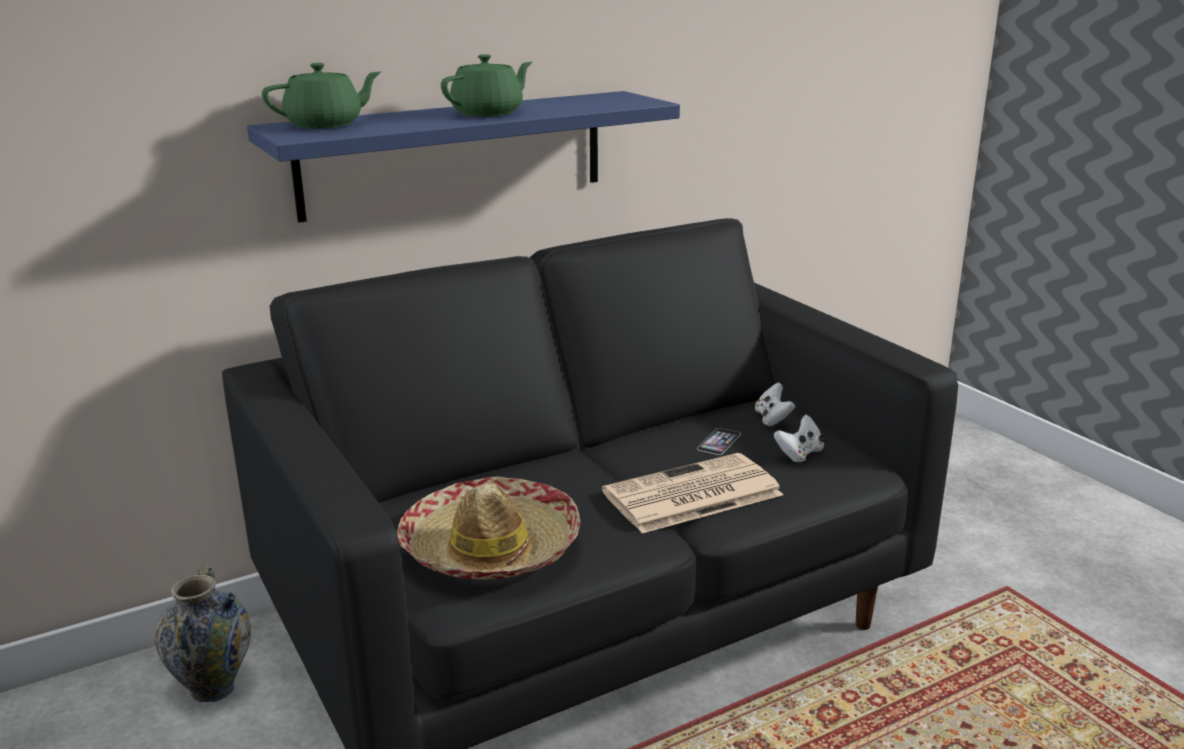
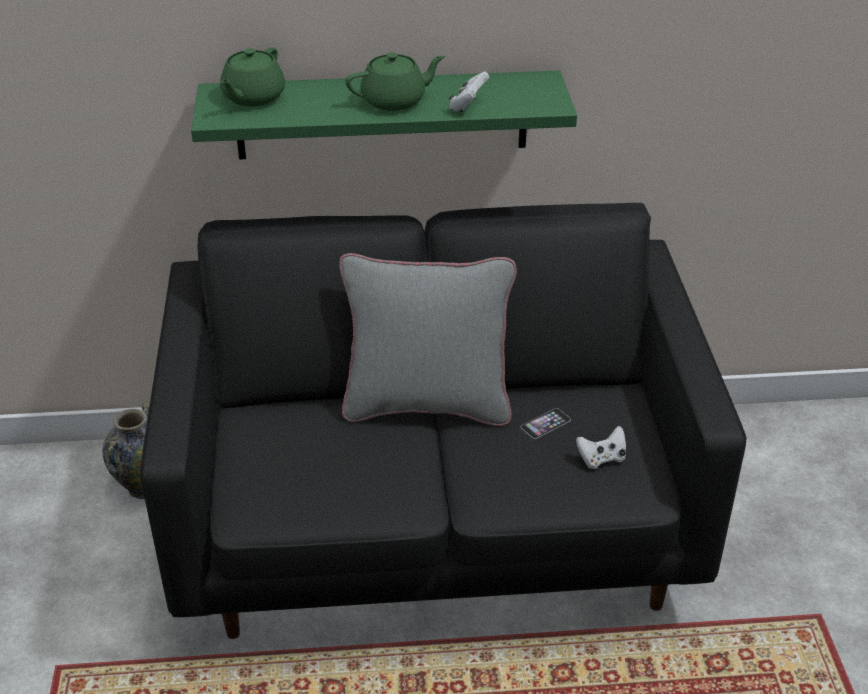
camera: 25 degrees right, 15 degrees up
(326, 125) = (252, 97): green teapot -> green teapot turned 120 degrees clockwise
(454, 154) = (382, 115): blue shelf -> green shelf
(491, 548) = (295, 476): hat -> none
(584, 455) = (427, 404): none -> grey pillow
(690, 495) = (476, 474): newspaper -> none
(772, 419) = (612, 411): white game controller -> white game controller (467, 106)

